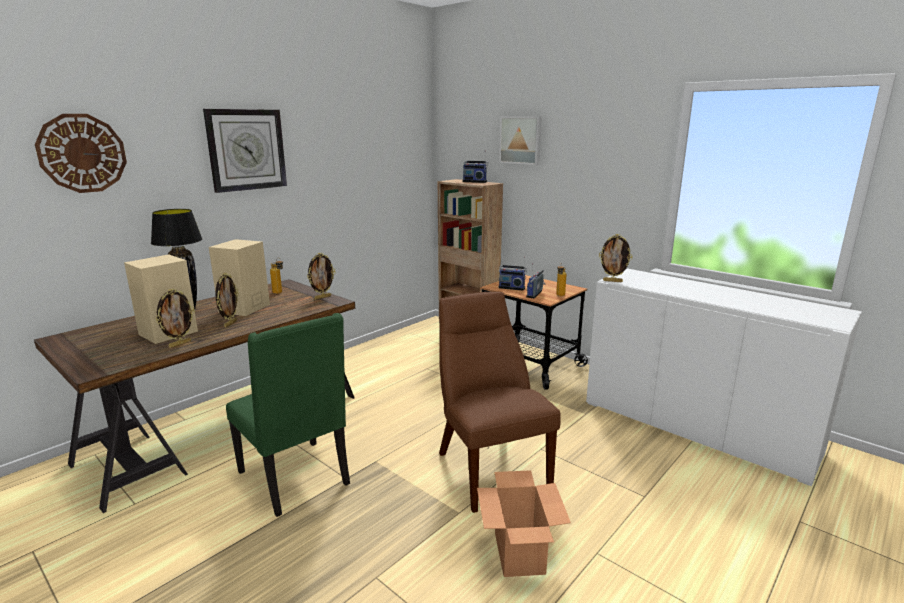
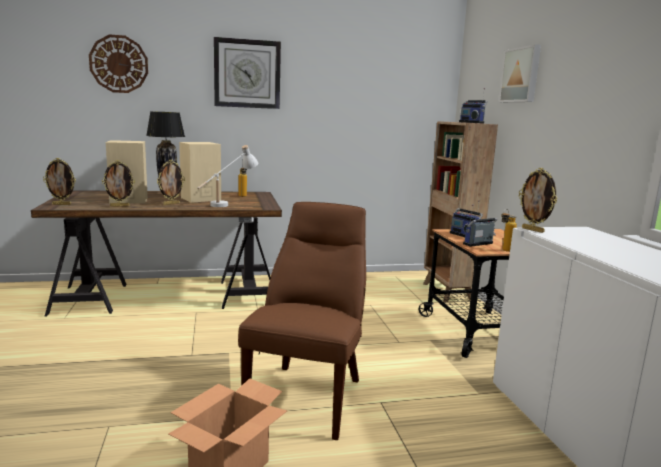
camera: 35 degrees right, 5 degrees down
(289, 307) = (228, 204): none -> white table lamp
(296, 478) = (162, 341): green chair -> none
(322, 297) = (265, 203): picture frame -> picture frame (62, 204)

